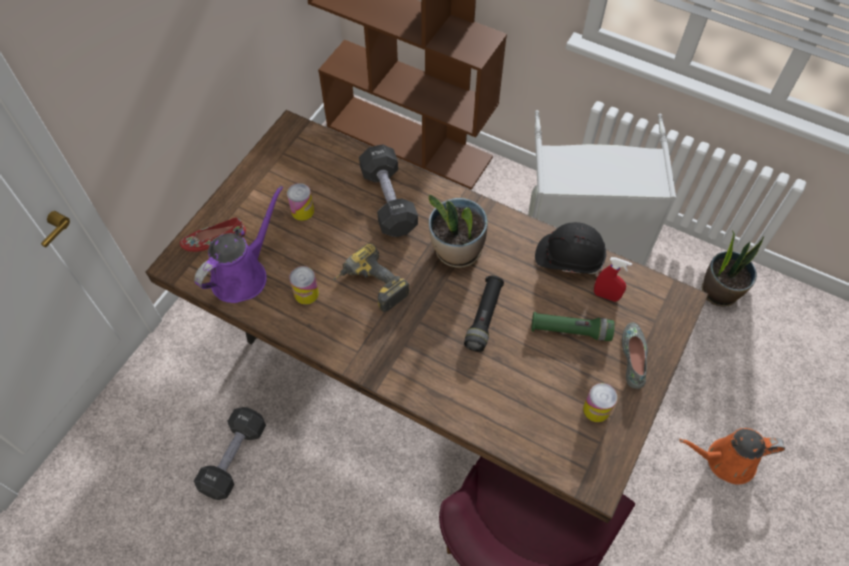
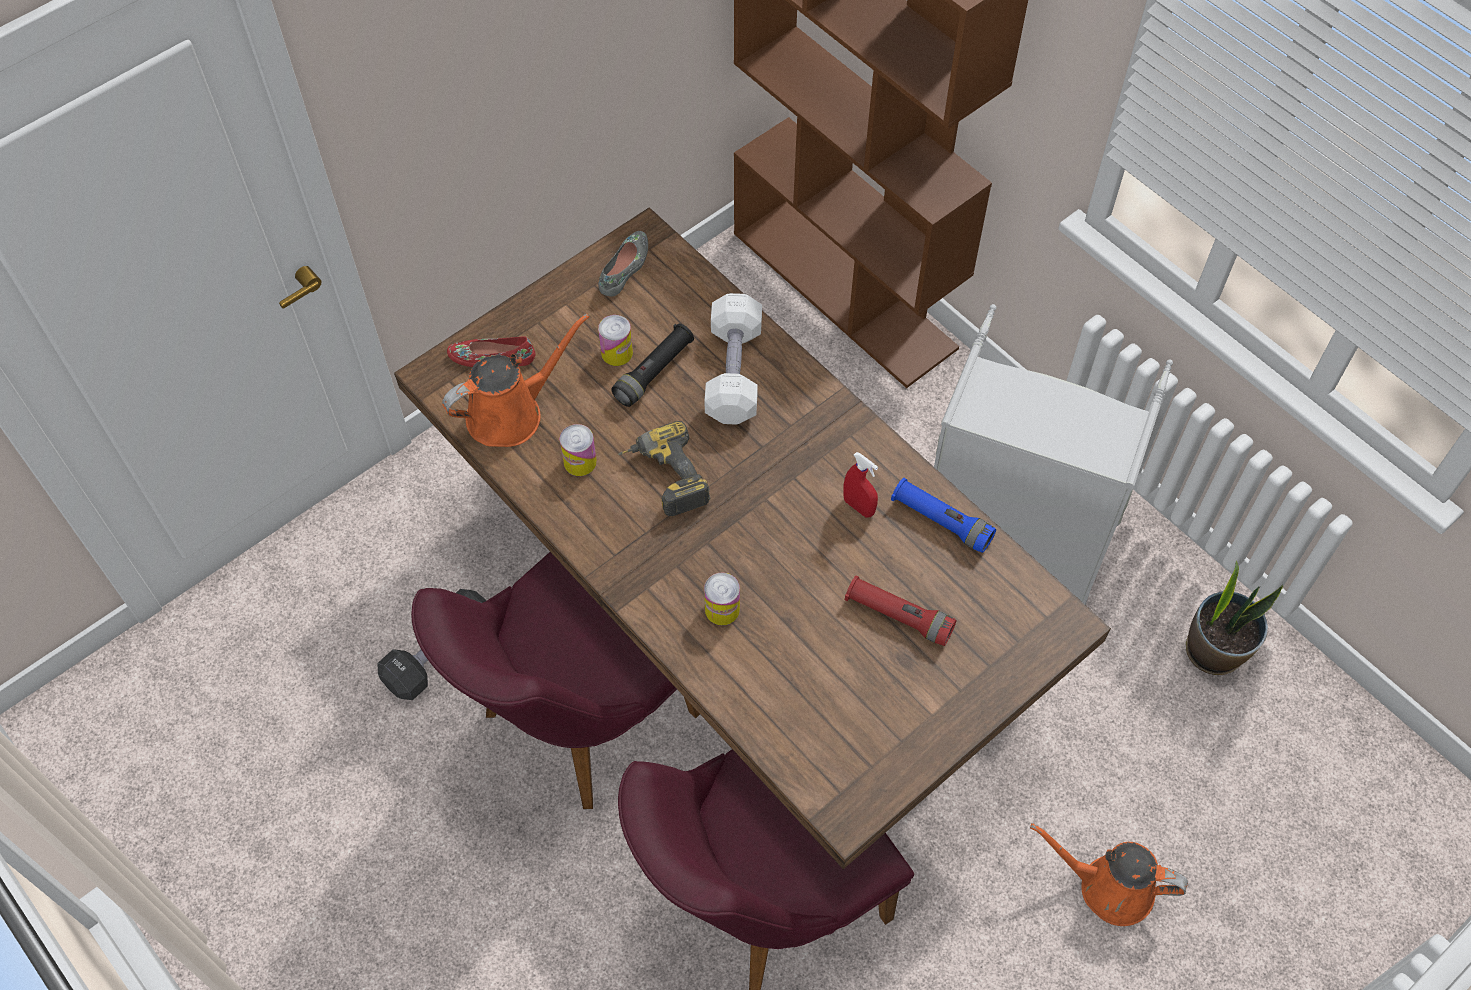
camera: 20 degrees right, 0 degrees up
(243, 274) = (511, 413): purple watering can -> orange watering can
(344, 474) = (574, 723): none -> purple chair
(388, 201) = (733, 372): black dumbbell -> white dumbbell
(457, 251) = (795, 466): potted plant -> none
(484, 318) = (793, 564): black flashlight -> black flashlight (654, 372)
(569, 258) = (941, 521): black hard hat -> blue flashlight
(570, 330) = (898, 616): green flashlight -> red flashlight
(596, 409) = (886, 725): can -> can (722, 609)
(606, 295) = (968, 587): red spray bottle -> red spray bottle (858, 507)
(634, 357) = (967, 678): grey shoe -> grey shoe (625, 268)

